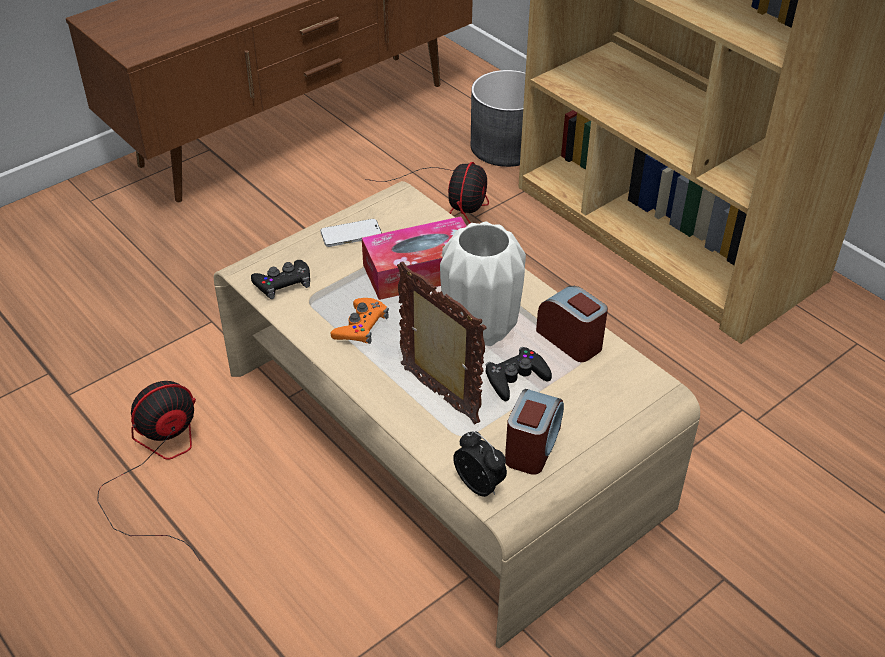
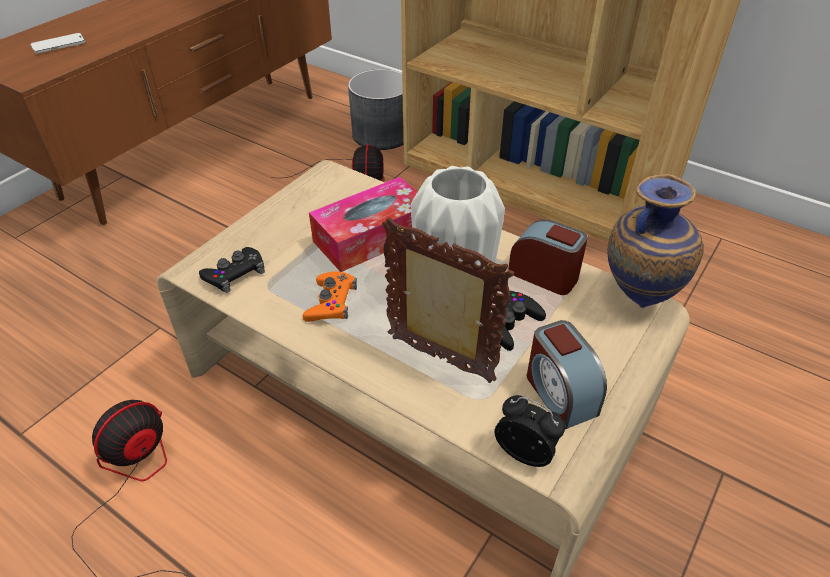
camera: 15 degrees left, 0 degrees up
(351, 234) = (291, 215): phone -> phone (59, 45)
(532, 446) = (559, 394): alarm clock -> alarm clock turned 150 degrees clockwise
(650, 379) = (637, 298): none -> vase

